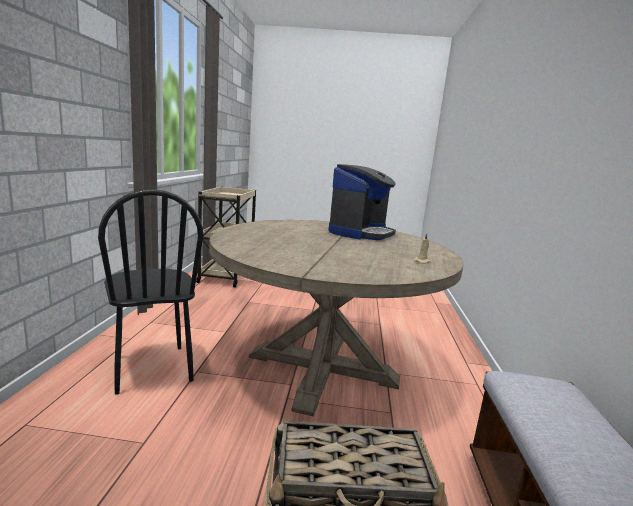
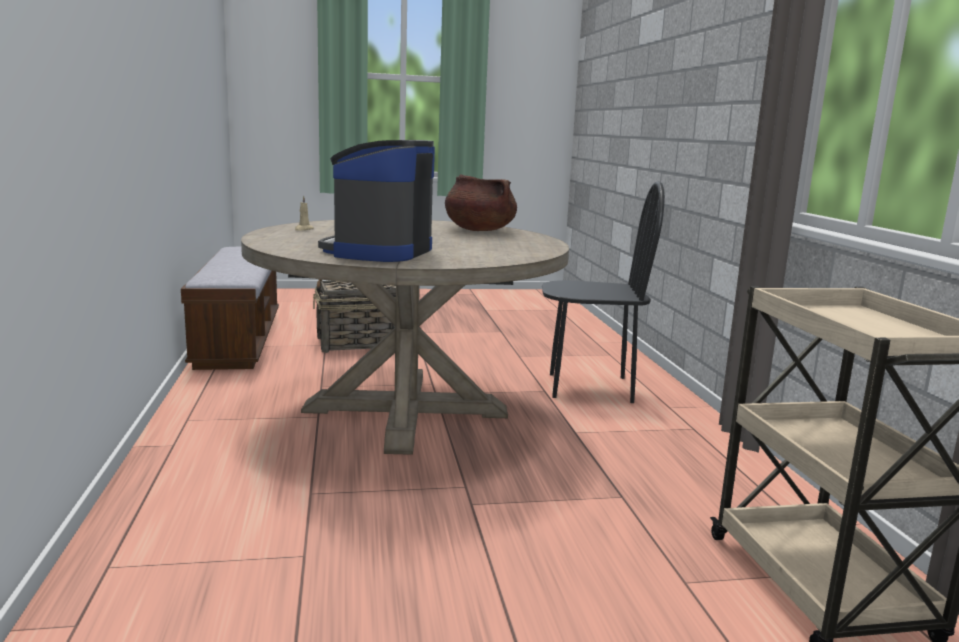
camera: 165 degrees right, 0 degrees up
(152, 368) = (590, 387): black chair -> black chair turned 135 degrees clockwise
(261, 247) = (479, 230): none -> brown cooking pot

